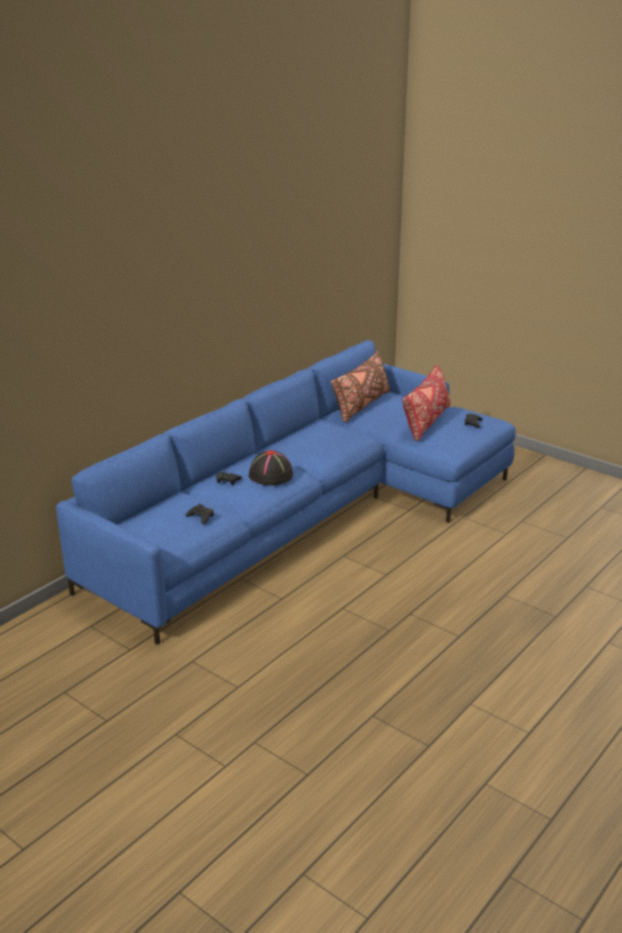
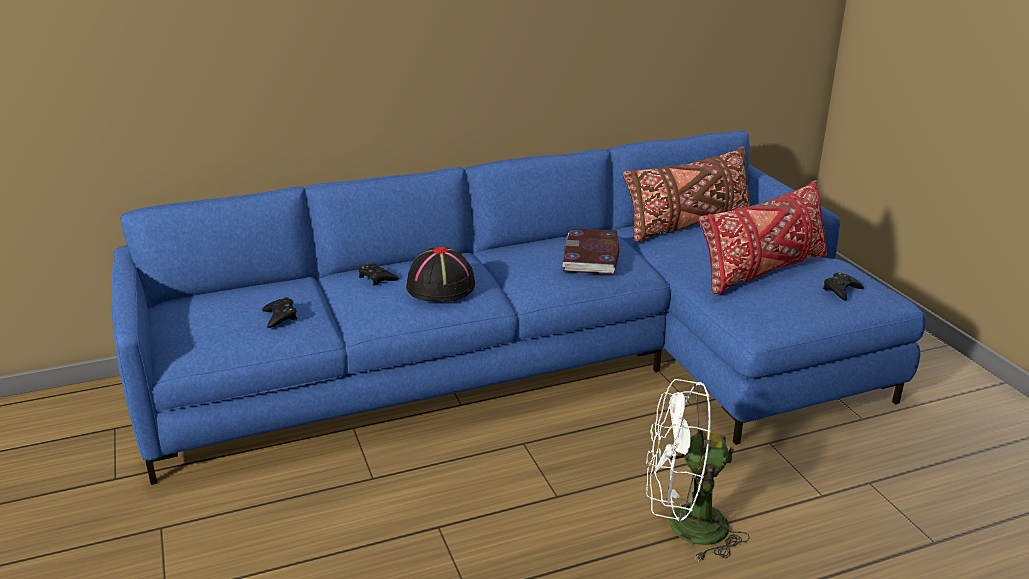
camera: 30 degrees right, 0 degrees up
(332, 436) = (591, 255): none -> book
(458, 567) = (684, 527): none -> white fan

